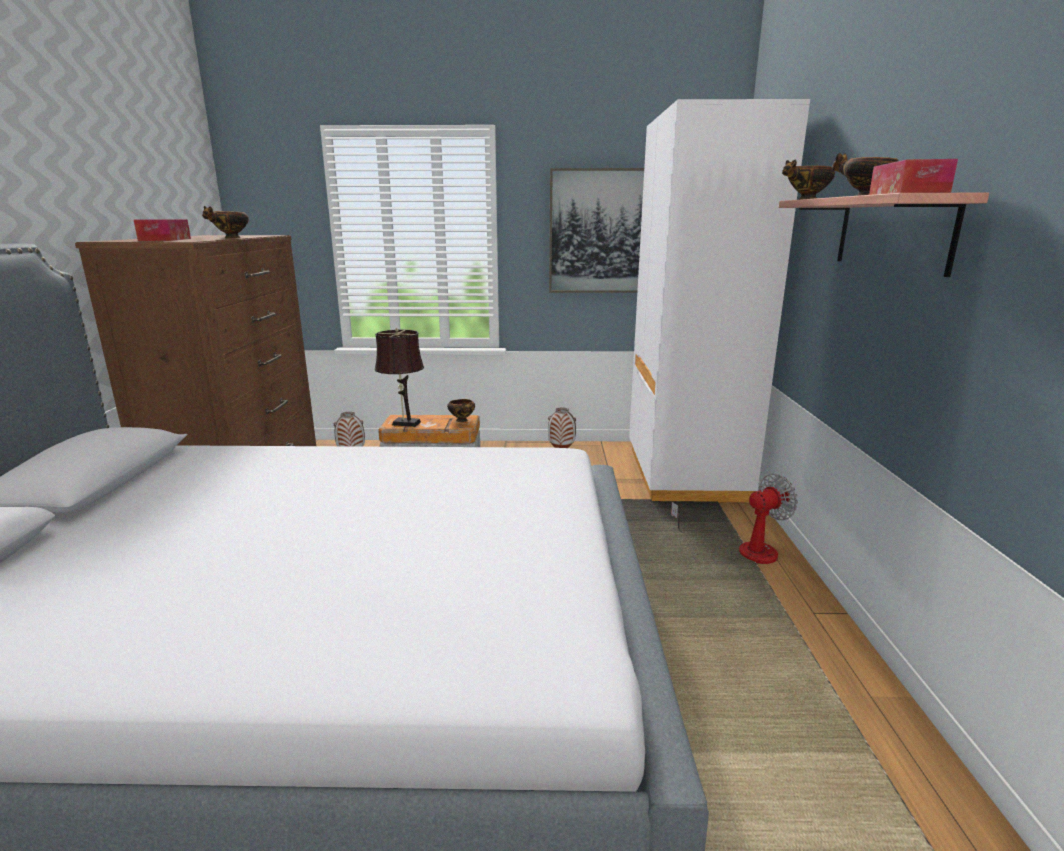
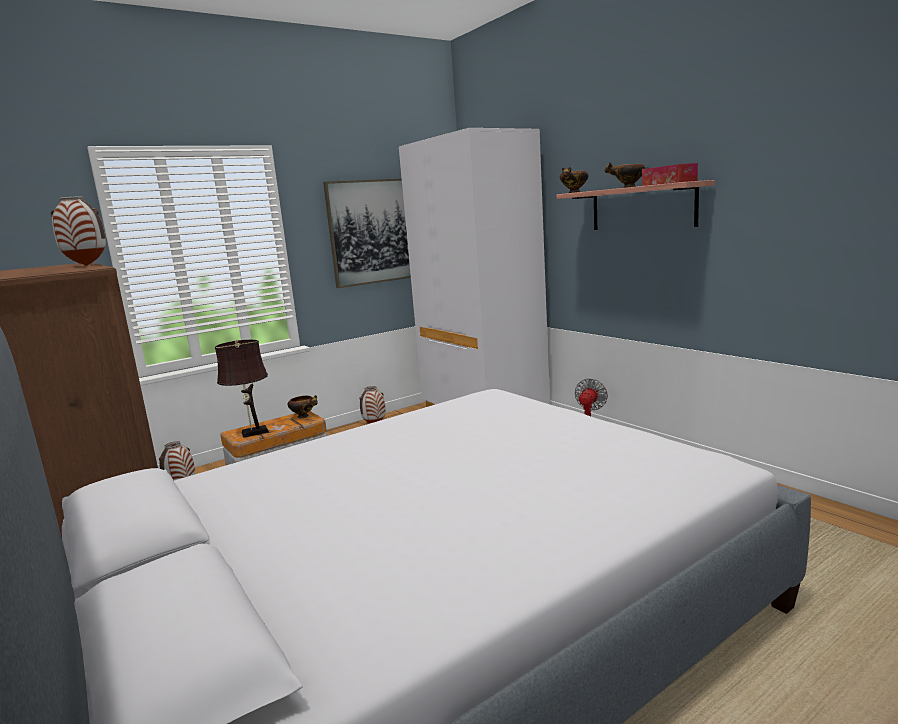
camera: 35 degrees left, 5 degrees down
(165, 239) = (41, 272): tissue box -> none
(231, 238) = (87, 265): bowl -> vase

